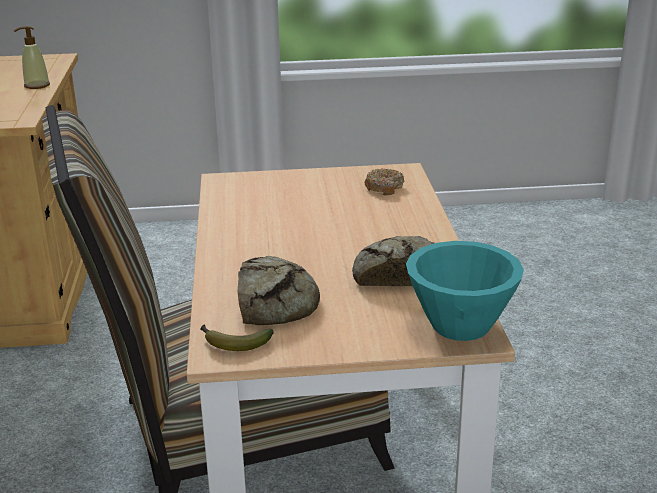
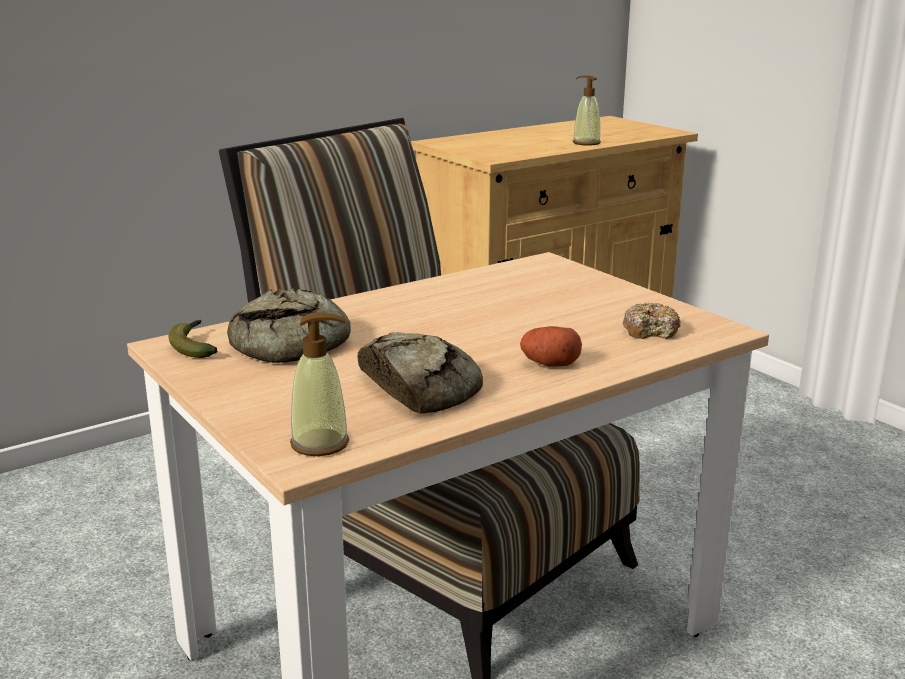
camera: 60 degrees right, 5 degrees down
(403, 228) = (549, 363): none -> potato
(459, 325) = (320, 443): turquoise bowl -> soap dispenser

